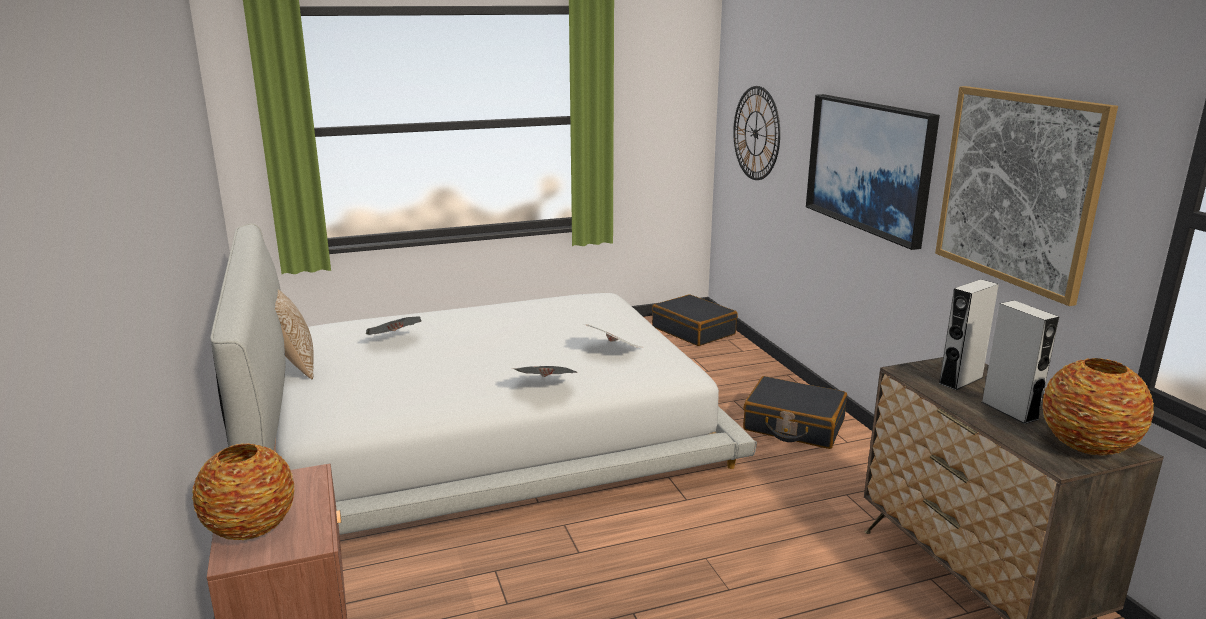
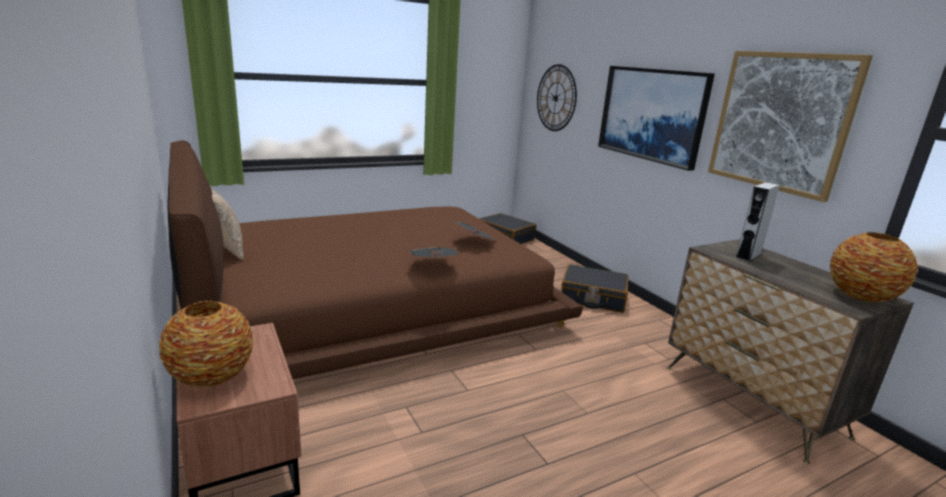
camera: 10 degrees left, 0 degrees up
(394, 340) = (304, 233): newspaper -> none
(481, 433) = (370, 305): white bed -> brown bed
(1009, 410) = (794, 274): grey speaker -> none

